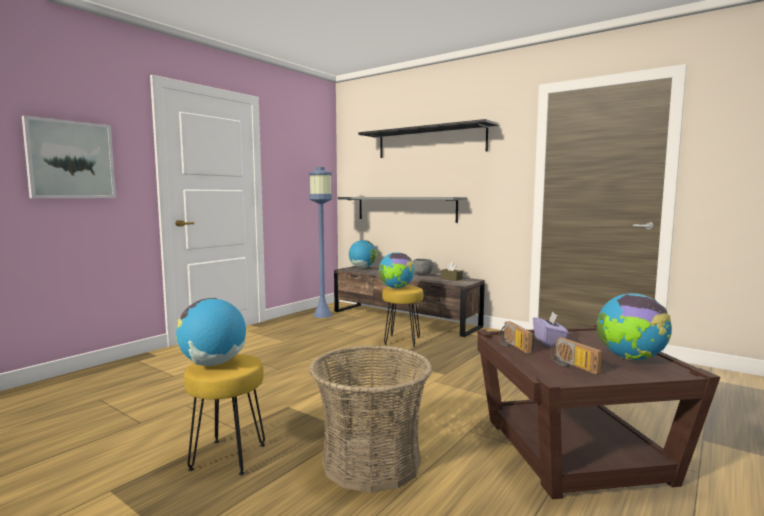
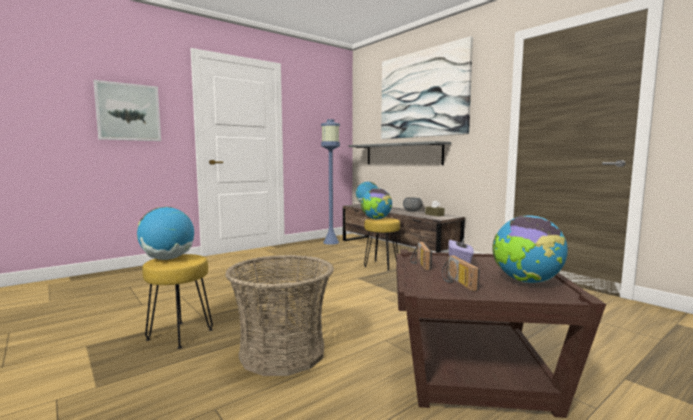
camera: 15 degrees right, 0 degrees up
(430, 142) = (422, 94): black shelf -> picture

